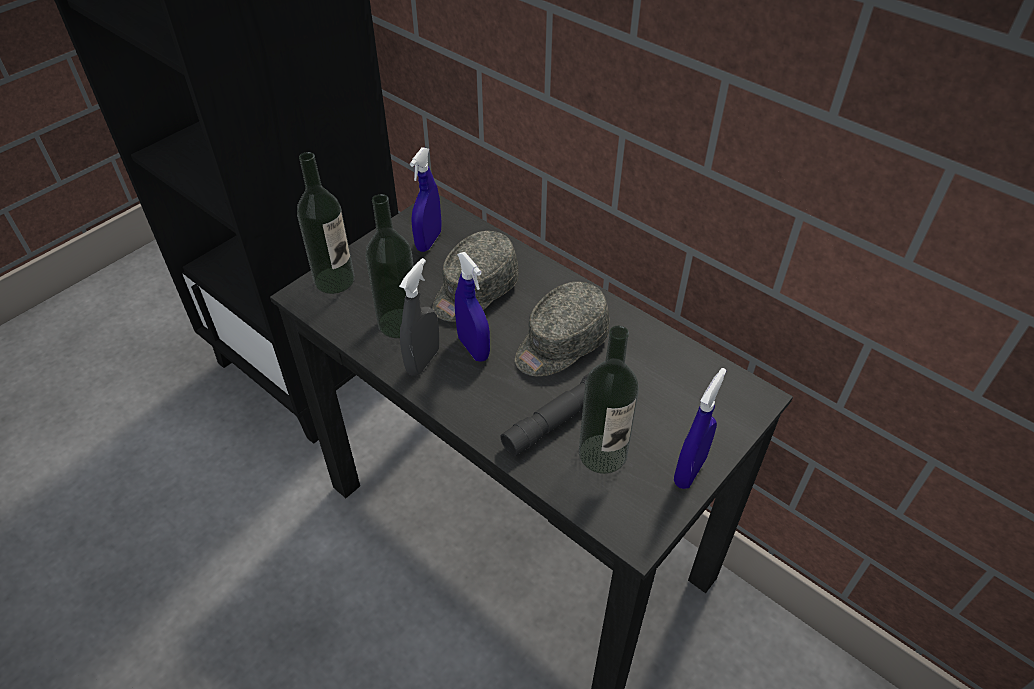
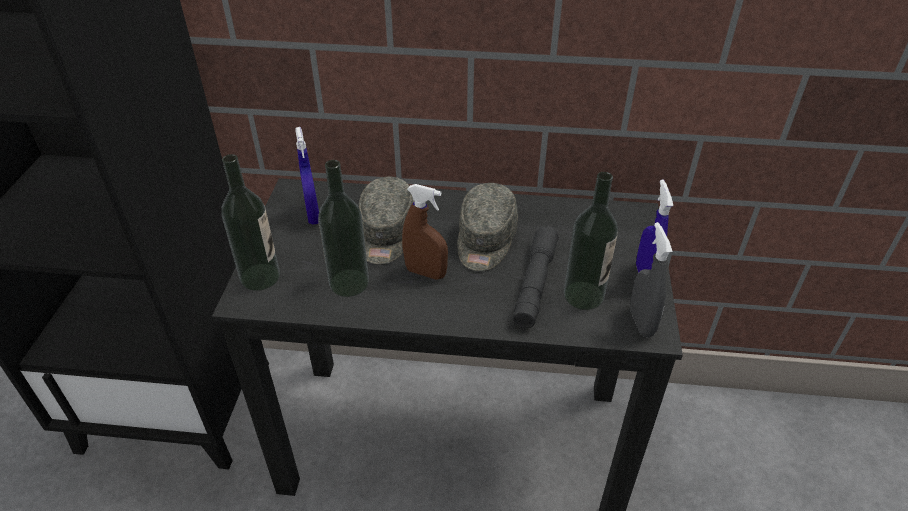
camera: 35 degrees left, 5 degrees down
(423, 361) = (396, 300): grey spray bottle -> grey spray bottle (641, 322)
(473, 348) = (425, 272): blue spray bottle -> brown spray bottle

